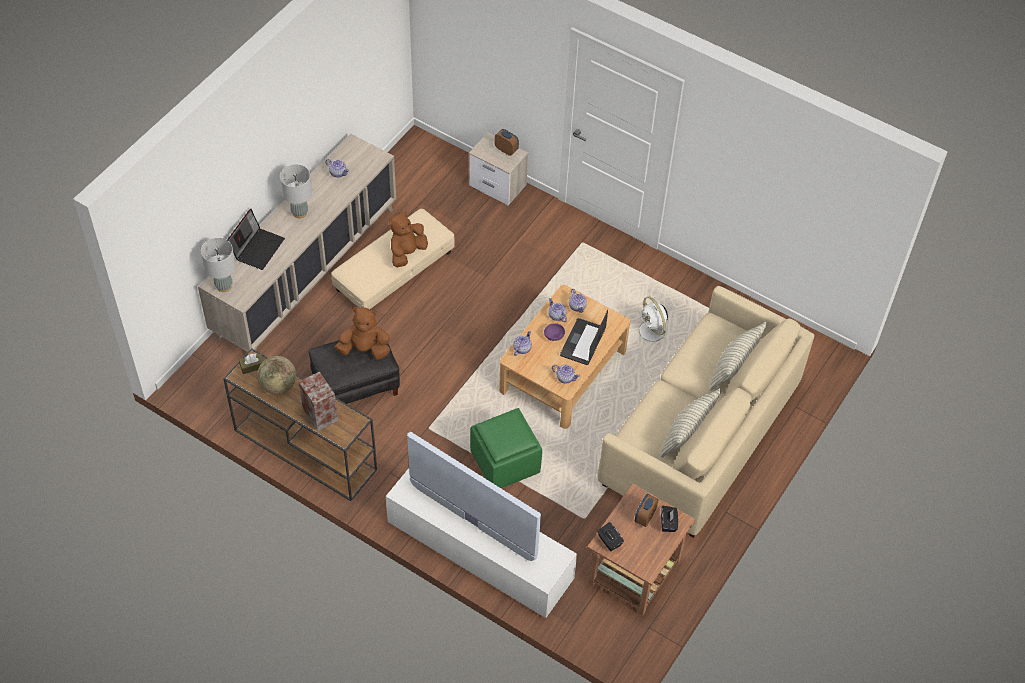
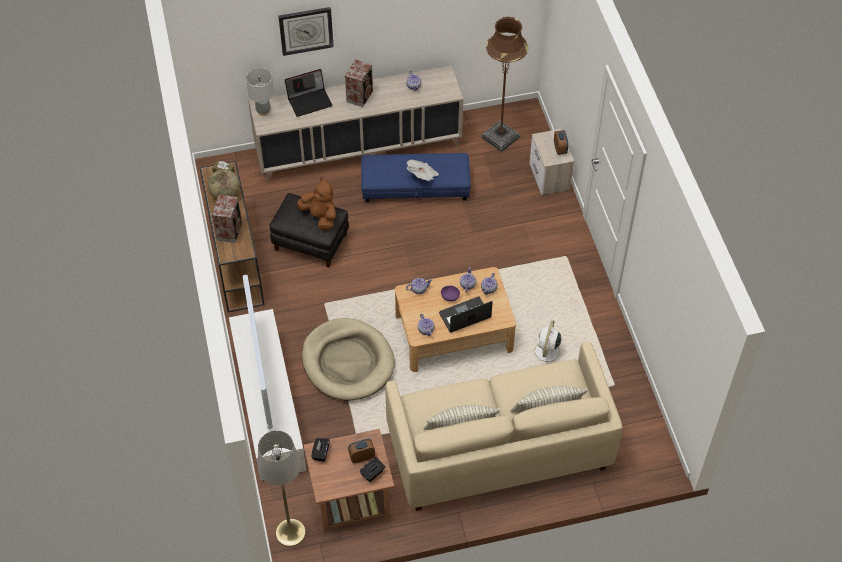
camera: 45 degrees right, 0 degrees up
(234, 172) = (306, 30): none -> wall clock
(299, 213) = (360, 96): grey table lamp -> speaker
(394, 271) = (415, 186): beige ottoman -> blue ottoman
(407, 253) = (422, 175): brown plush toy -> newspaper
(420, 179) = (500, 137): none -> brown floor lamp
(504, 462) = (347, 362): green ottoman -> beige dog bed
(616, 640) = (290, 532): none -> grey floor lamp

